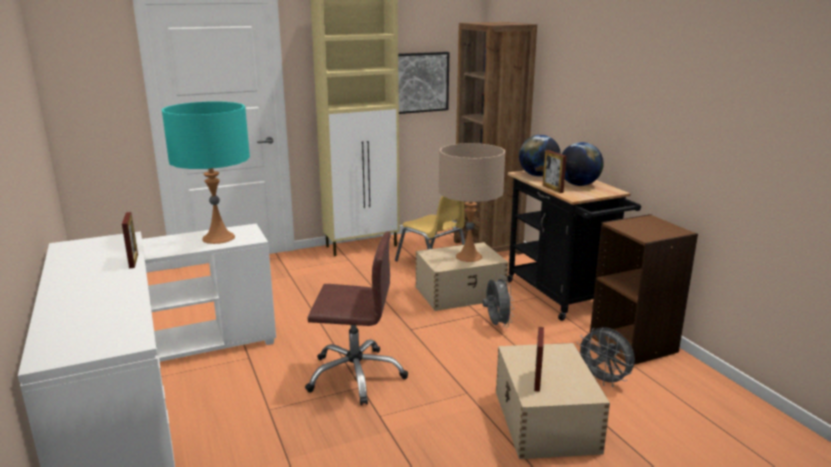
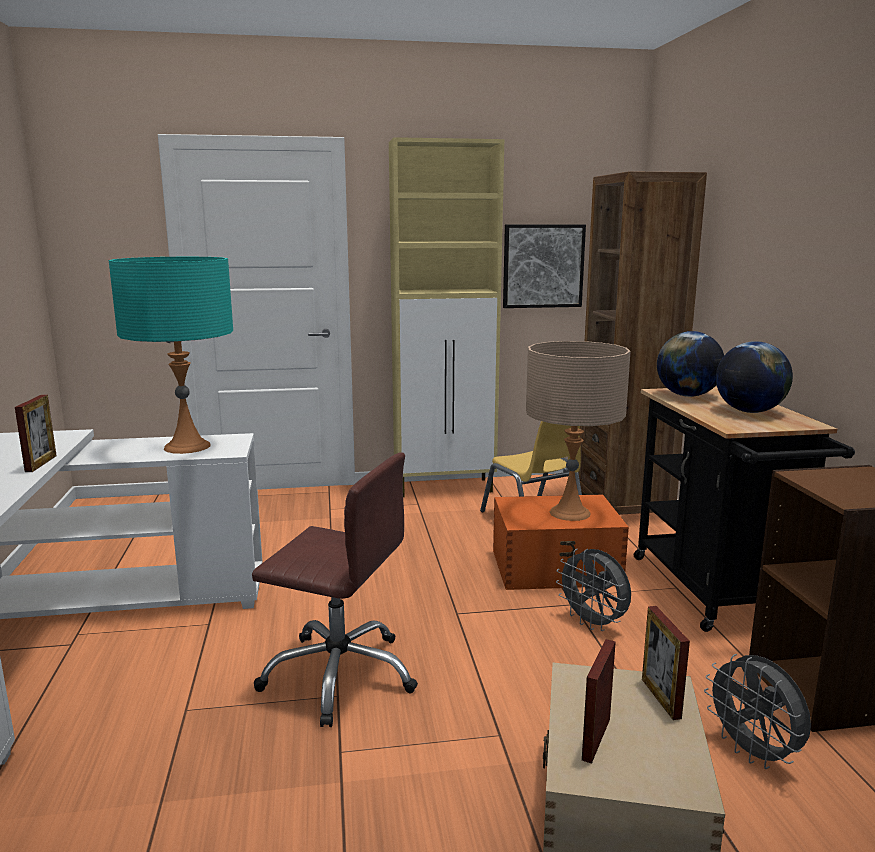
camera: 15 degrees right, 5 degrees down
(461, 293) = (557, 567): beige storage box -> orange storage box
(496, 324) = (593, 623): grey fan -> grey fan turned 135 degrees clockwise
(552, 189) = (701, 414): picture frame -> picture frame (661, 698)

